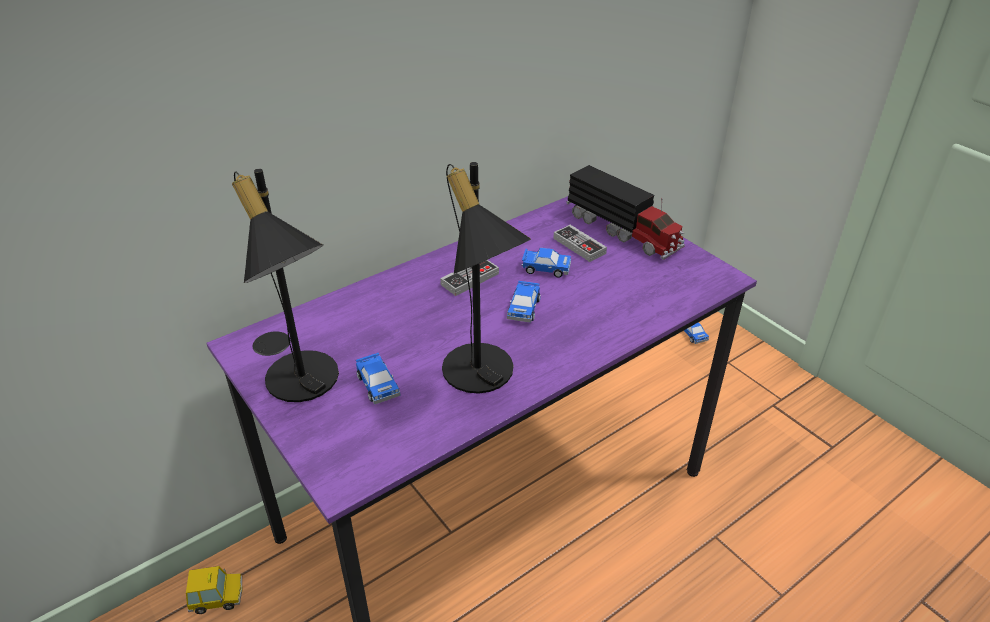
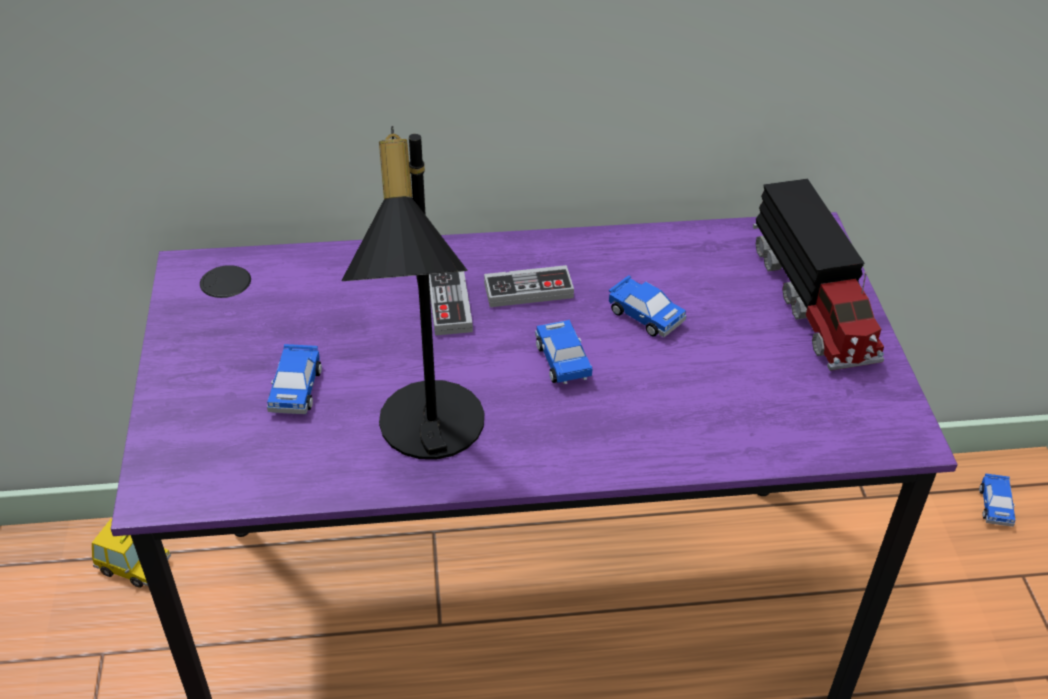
camera: 30 degrees right, 5 degrees up
(305, 386) = (216, 353): black table lamp -> none
(523, 308) = (563, 362): toy car -> toy car turned 120 degrees clockwise
(579, 246) = (724, 299): game controller -> game controller (449, 304)

